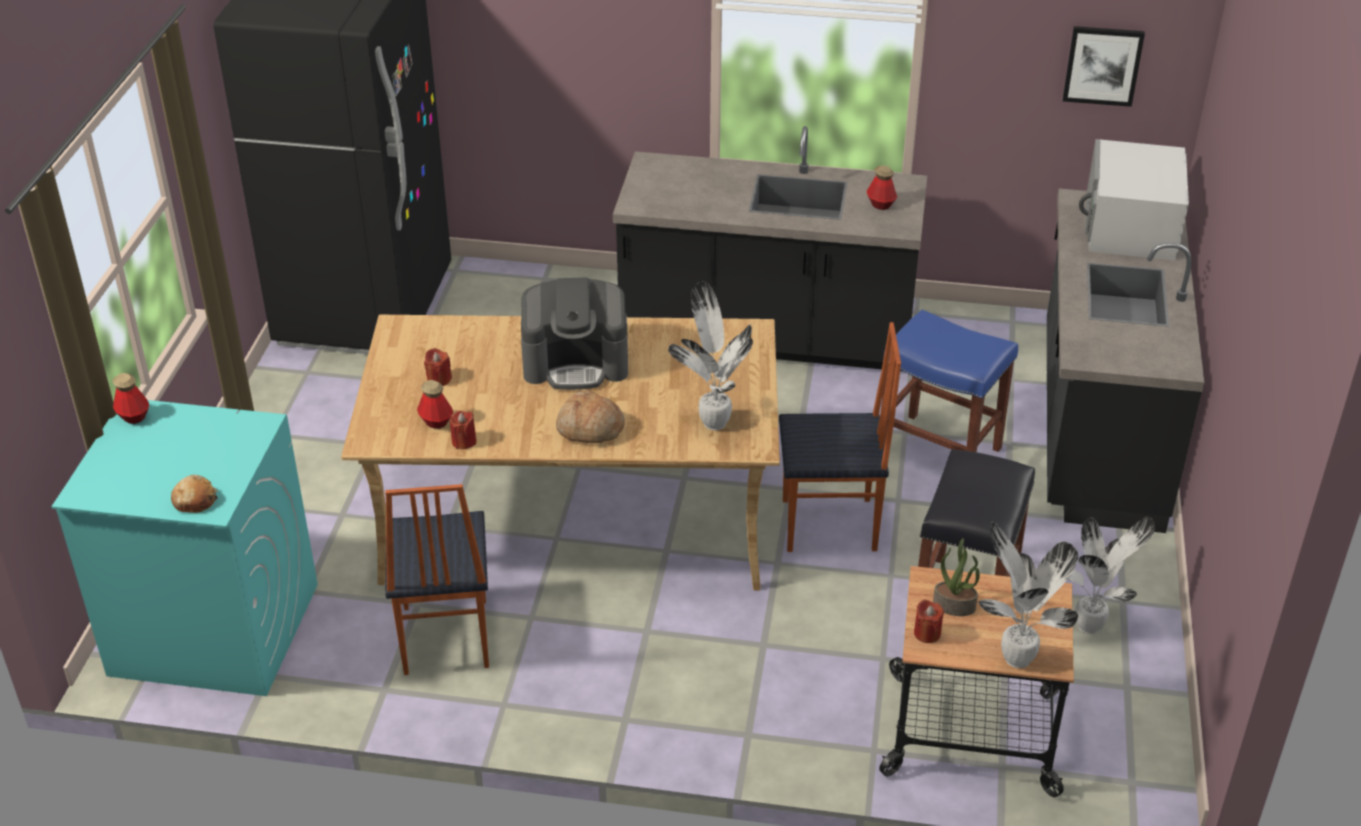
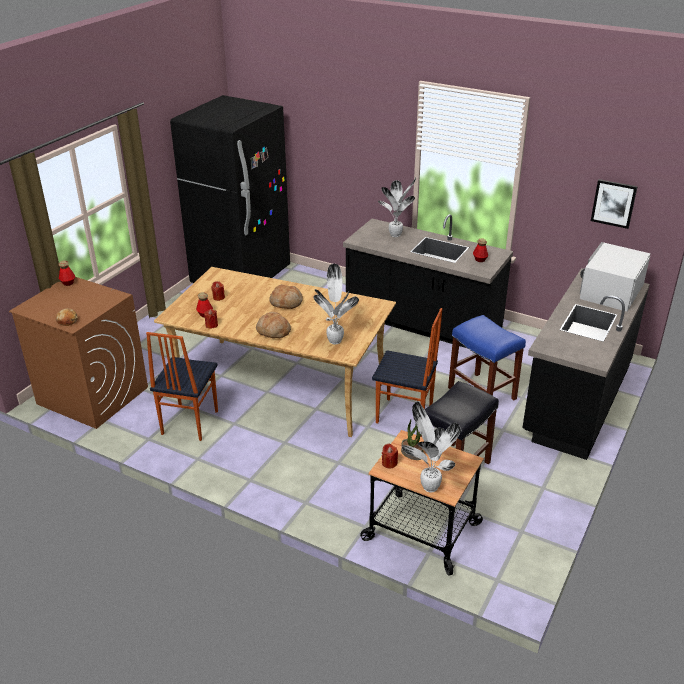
camera: 20 degrees right, 5 degrees down
(213, 629) = (92, 395): turquoise washing machine -> brown washing machine
(576, 363) = (286, 302): coffee machine -> bread
(1091, 626) = (518, 496): potted plant -> potted plant (396, 235)

